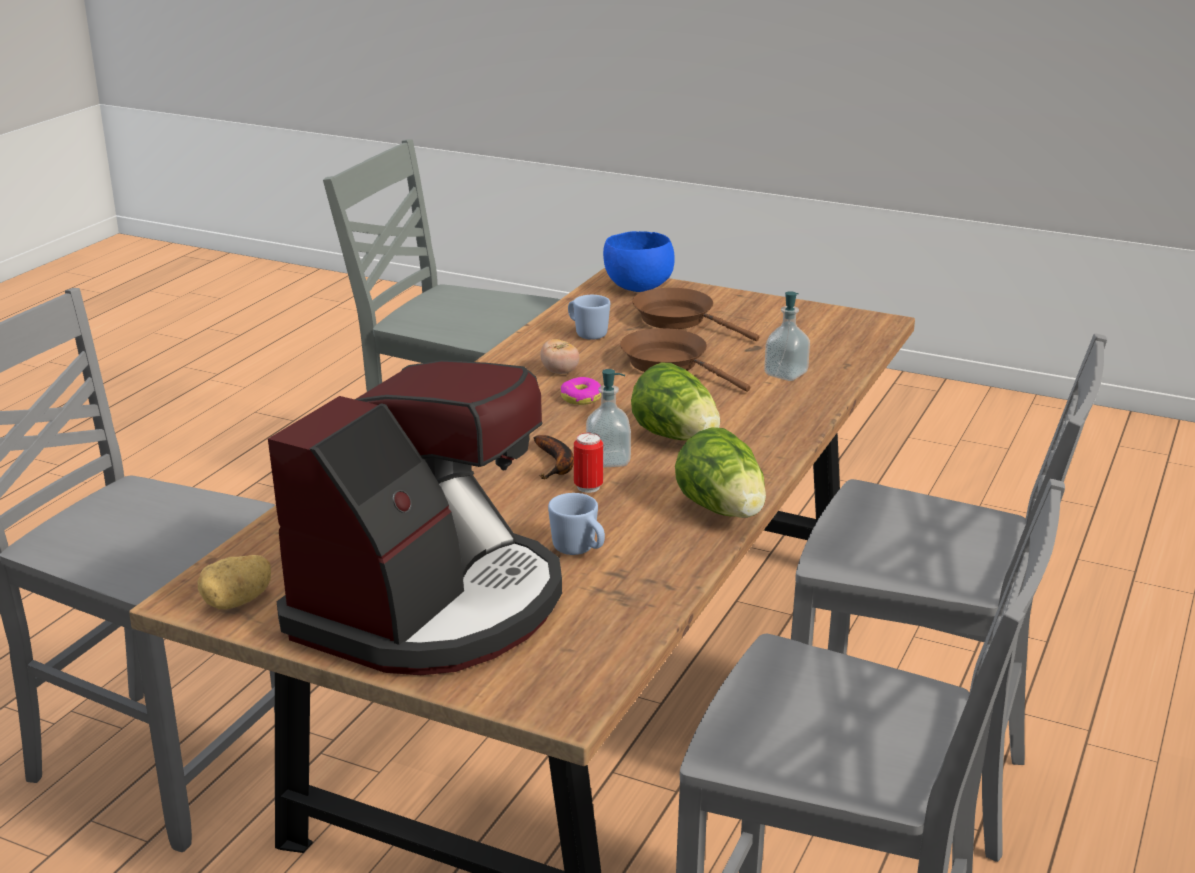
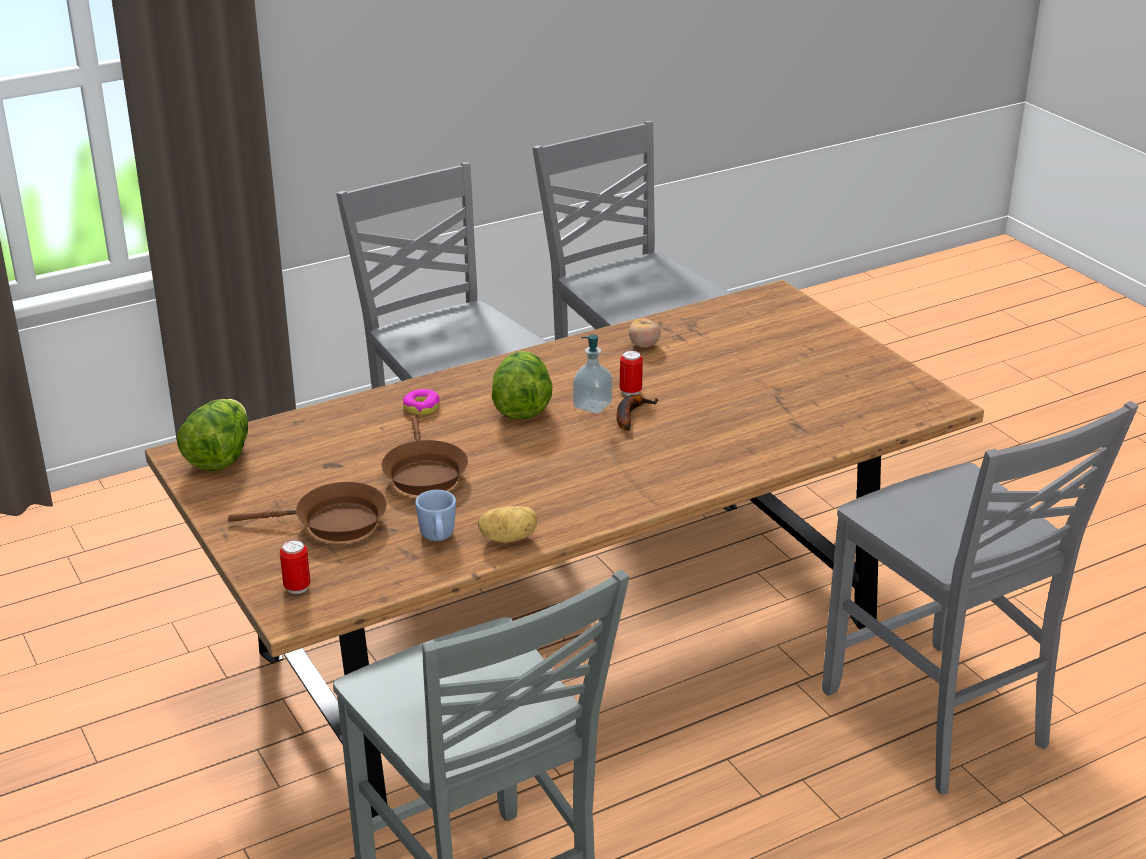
camera: 145 degrees left, 5 degrees up
(238, 602) = (914, 391): potato -> potato (508, 538)
(431, 606) = (802, 354): coffee machine -> none
(560, 372) = (522, 499): tomato -> tomato (644, 345)
(579, 550) = (685, 356): blue mug -> none
(581, 398) = (541, 465): donut -> donut (422, 407)
(637, 288) = (297, 587): blue bowl -> can
(679, 320) = (333, 523): brown frying pan -> brown frying pan turned 75 degrees counterclockwise
(723, 510) = (569, 349): lettuce -> lettuce (220, 457)
(786, 374) = (356, 430): soap dispenser -> none

